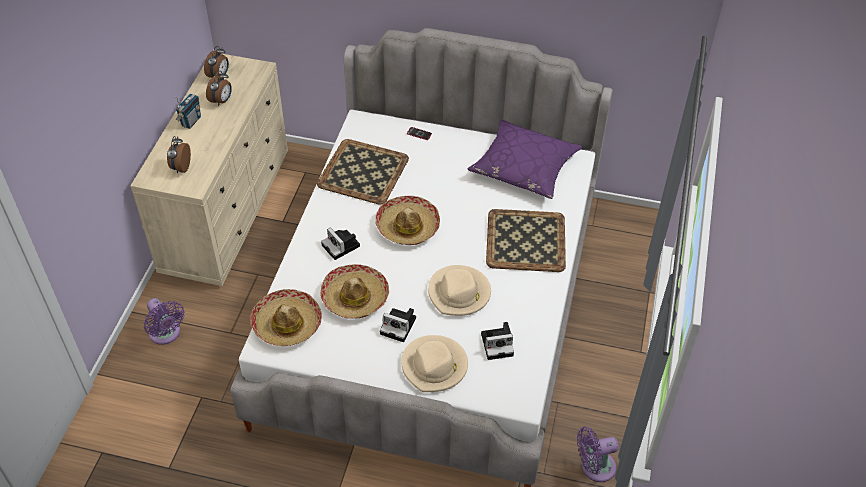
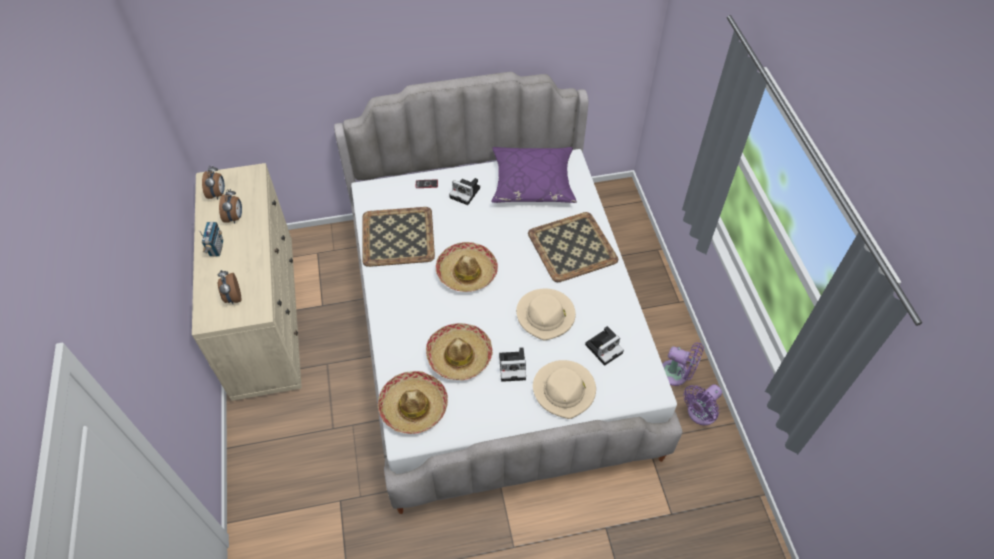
camera: 25 degrees left, 5 degrees up
(166, 334) = (273, 455): purple fan -> purple fan (677, 374)
(342, 246) = (420, 313): camera -> camera (466, 193)

